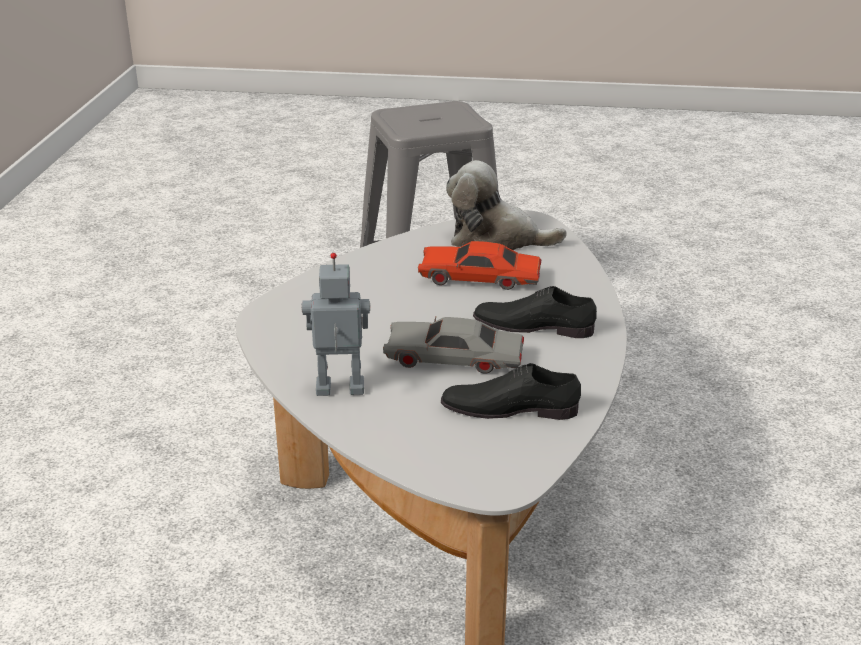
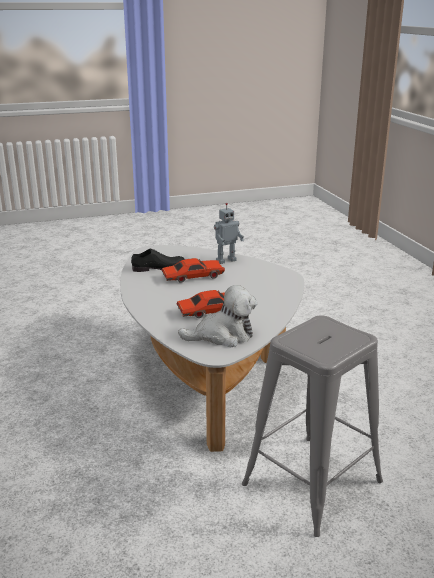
camera: 155 degrees right, 5 degrees down
(454, 359) = (193, 277): grey toy car -> red toy car
(534, 325) = (168, 295): black shoe -> none

